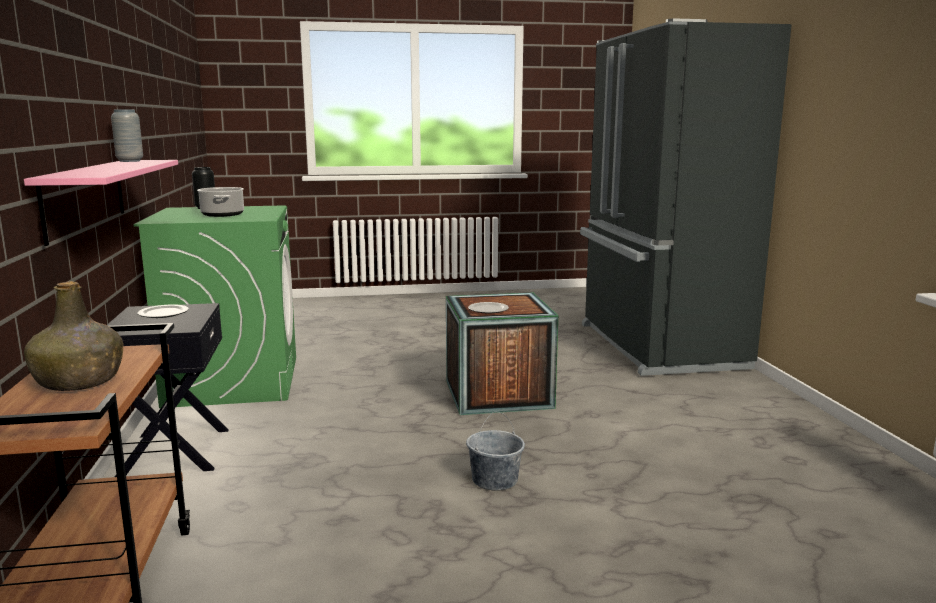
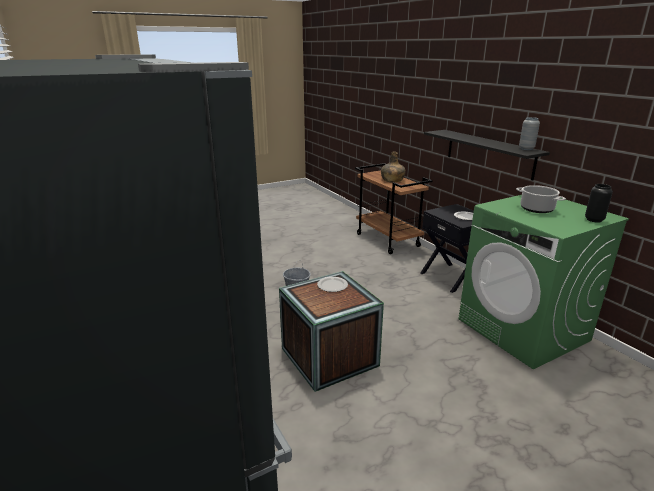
camera: 160 degrees right, 10 degrees up
(85, 197) = (489, 153): pink shelf -> black shelf

